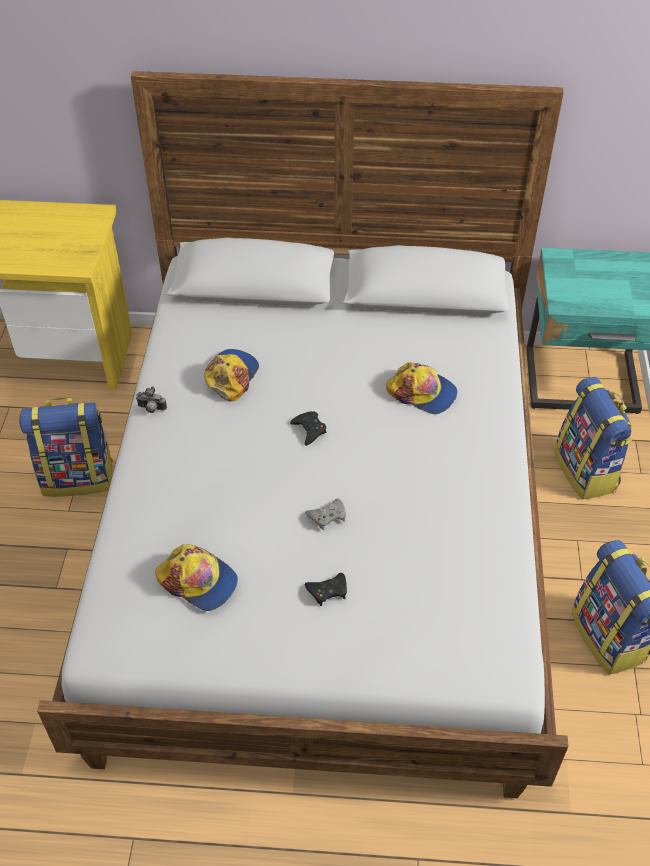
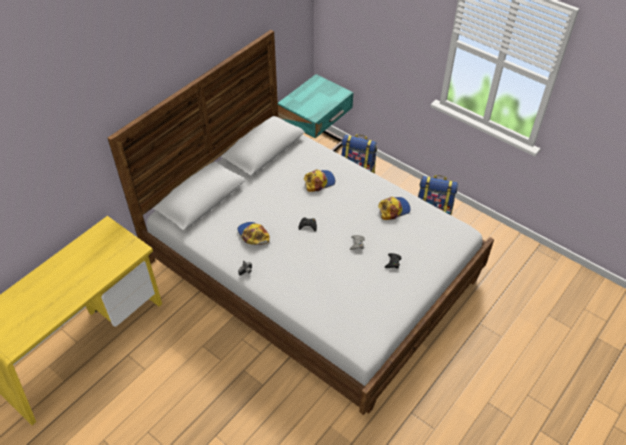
camera: 55 degrees left, 0 degrees up
(78, 477) = (203, 346): backpack -> none
(198, 581) = (358, 299): cap -> cap (393, 209)

